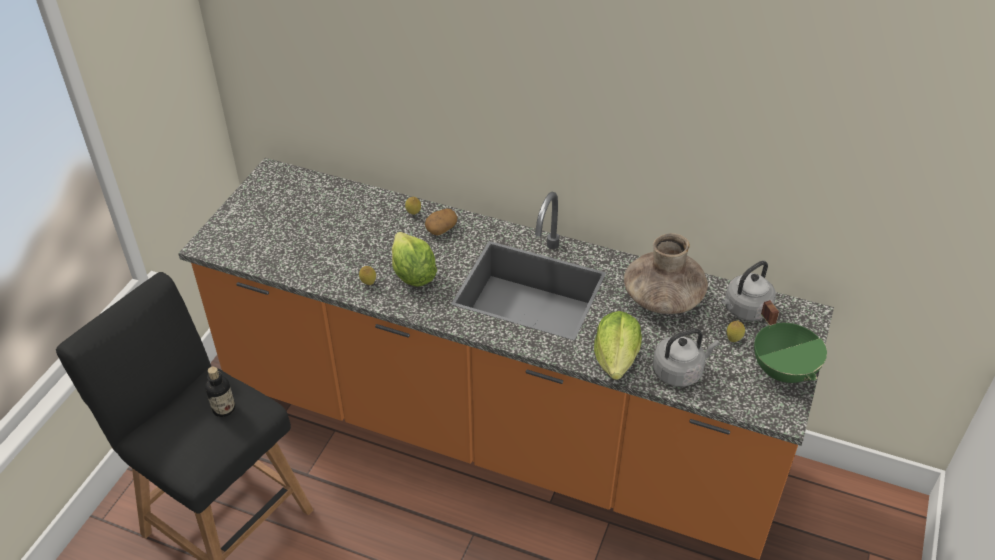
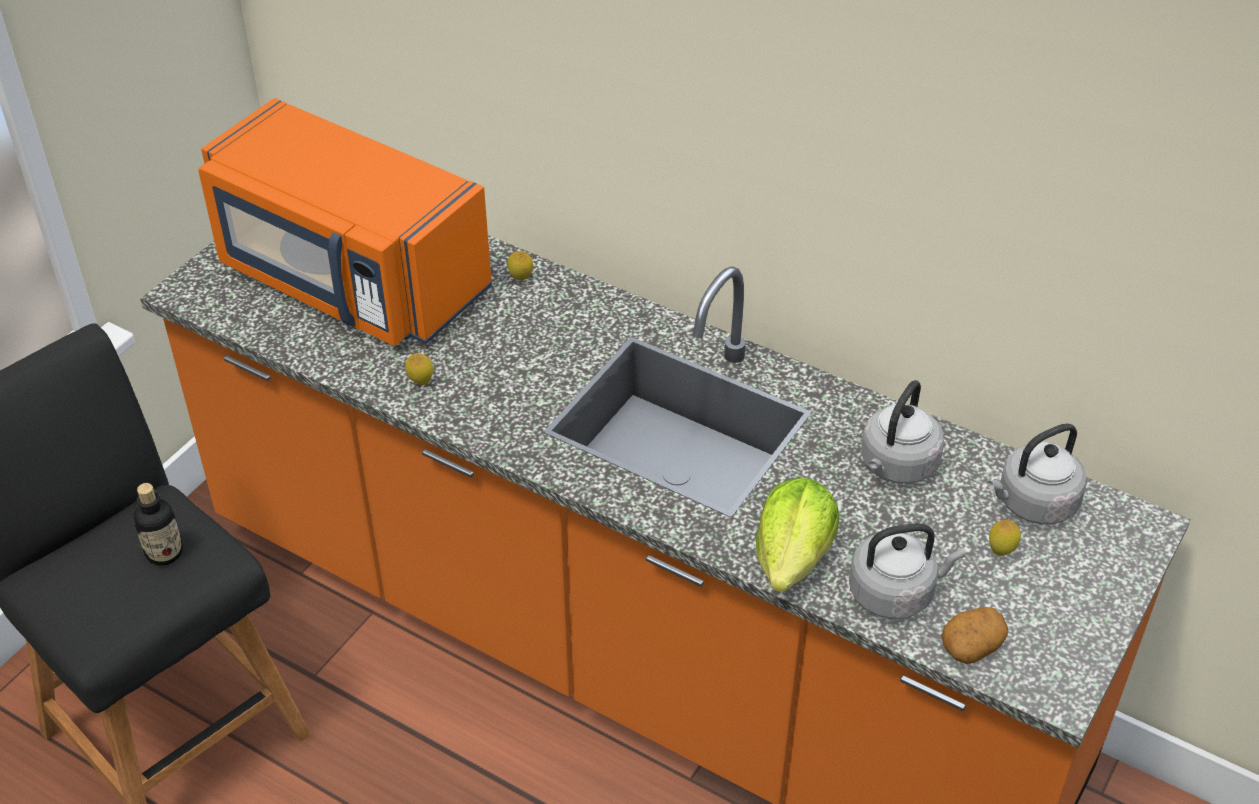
camera: 10 degrees right, 0 degrees up
(308, 226) = (349, 280): none -> orange microwave
(413, 275) = (495, 377): lettuce -> none
(441, 228) = (559, 308): potato -> potato (971, 645)
(662, 298) = (896, 466): brown vase -> grey kettle
(784, 370) = (1076, 615): green cooking pot -> none

